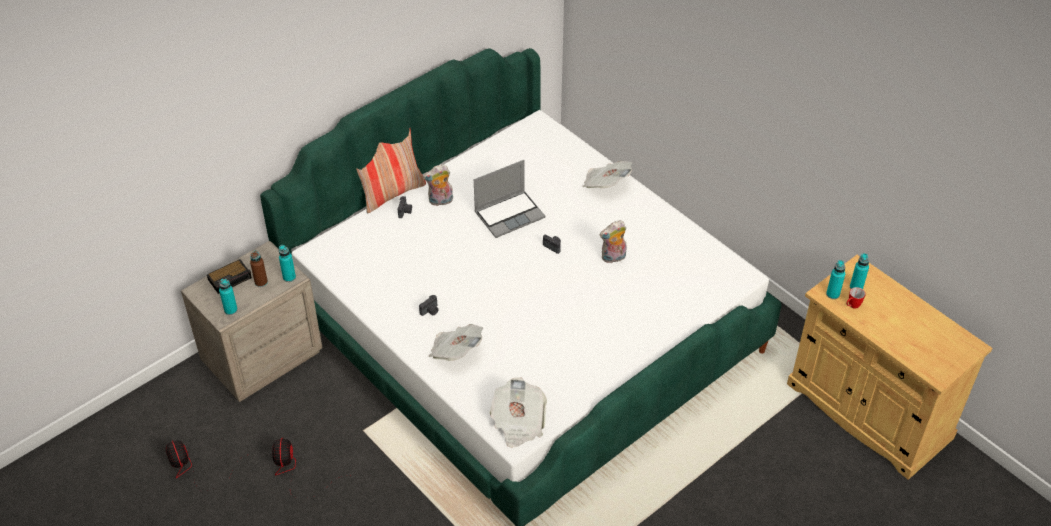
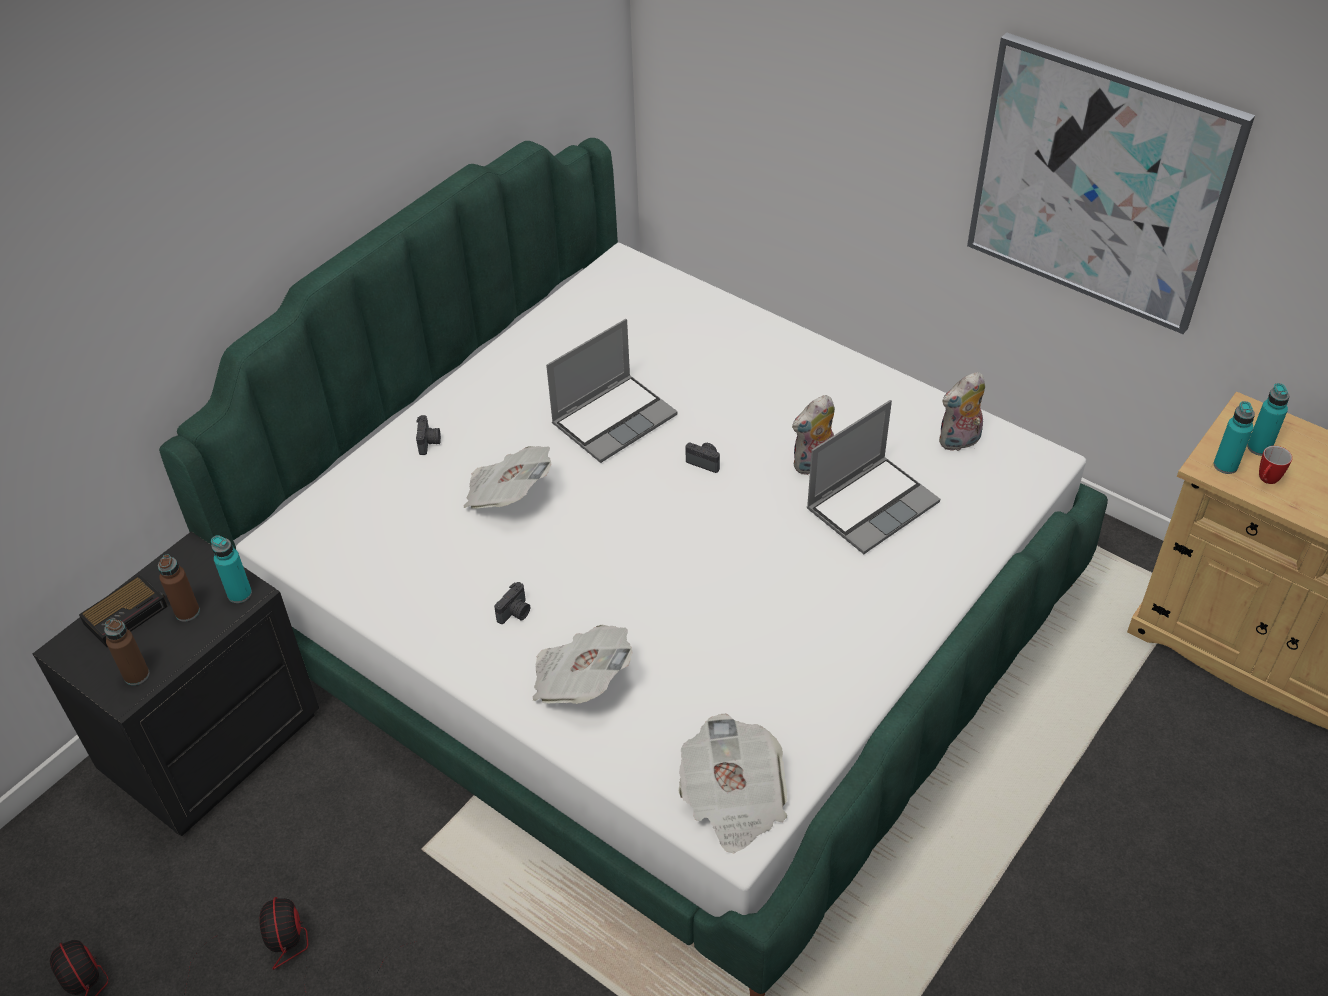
camera: 10 degrees left, 0 degrees up
(231, 310) = (136, 675): turquoise bottle -> brown bottle
(262, 357) = (210, 743): beige nightstand -> black nightstand
(391, 193) = (397, 414): pillow -> none
(440, 201) = (488, 415): plush toy -> plush toy (959, 442)
(606, 184) = (763, 344): newspaper -> newspaper (508, 494)
(638, 285) = (872, 505): none -> laptop
(793, 126) = (1099, 184): none -> picture

